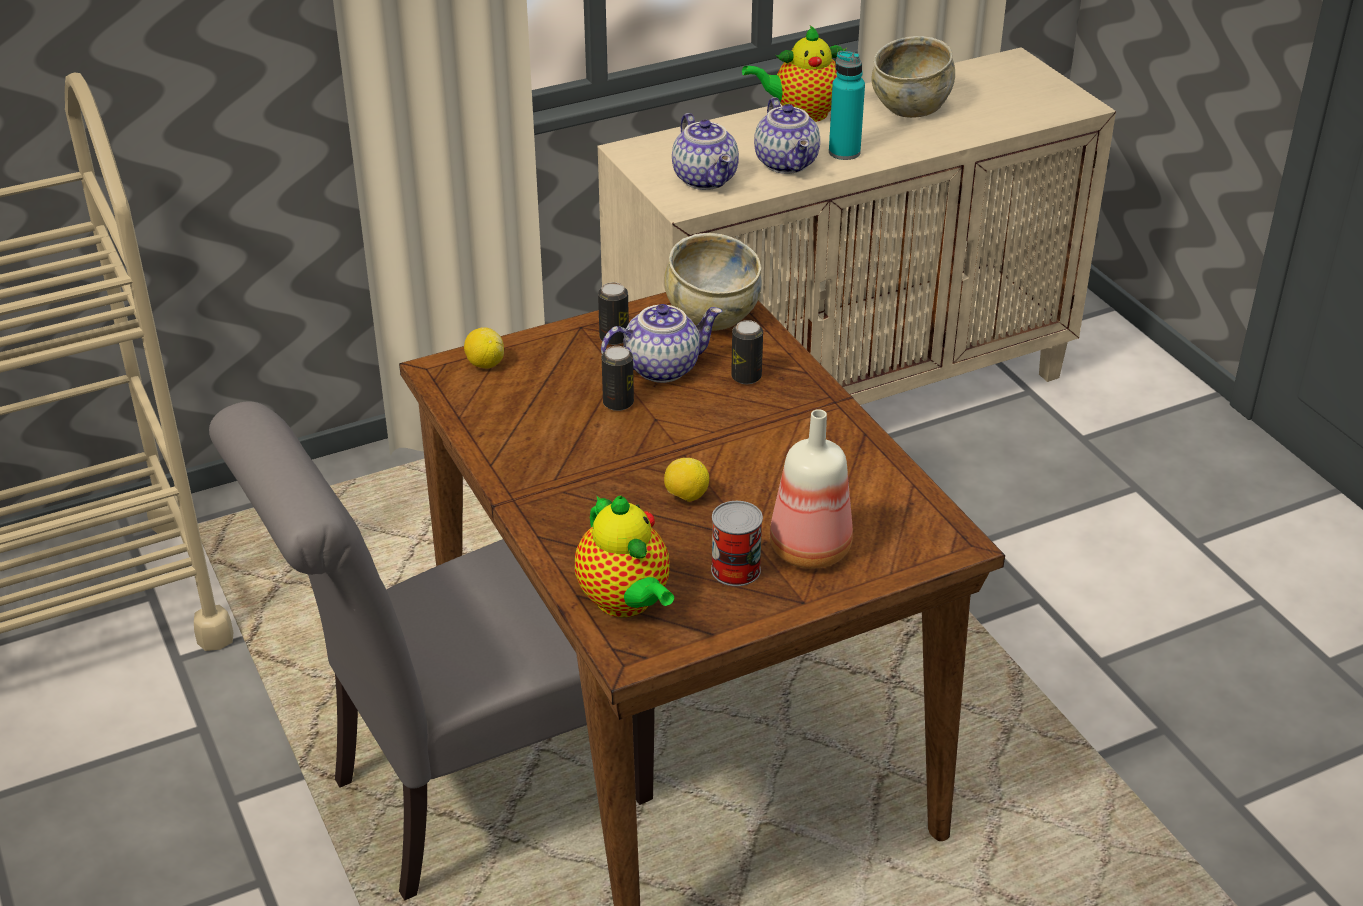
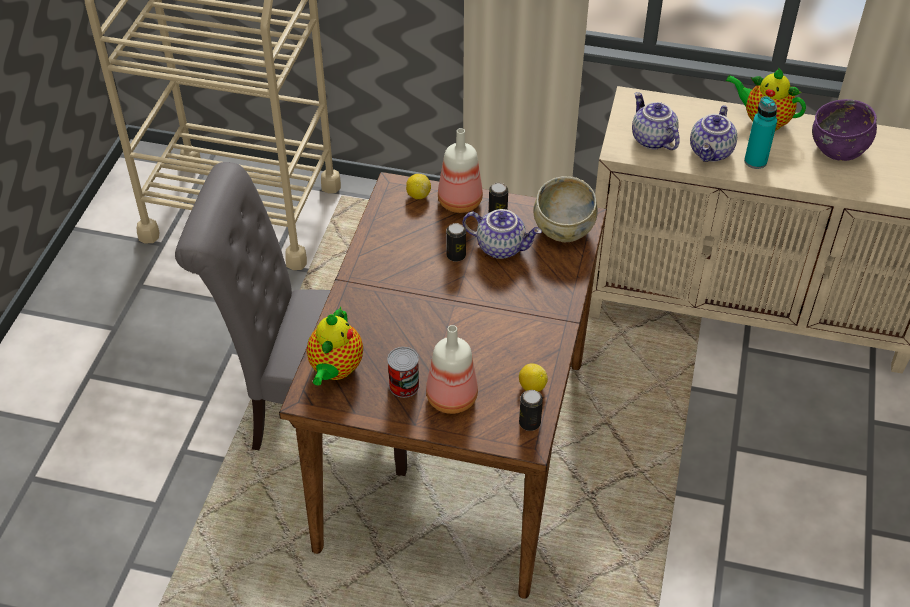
camera: 40 degrees right, 10 degrees up
(550, 347) = (460, 203): none -> bottle
(686, 496) = (427, 330): lemon -> lemon (532, 386)
(707, 179) = (651, 139): teapot -> teapot turned 135 degrees clockwise
(746, 377) = (537, 278): can -> can (529, 423)
(910, 107) = (838, 149): beige bowl -> purple bowl

